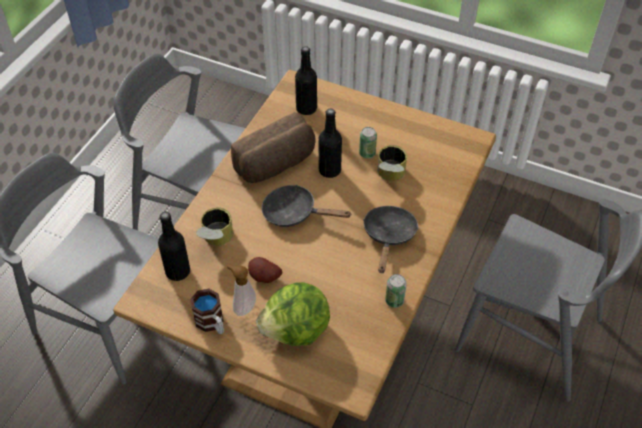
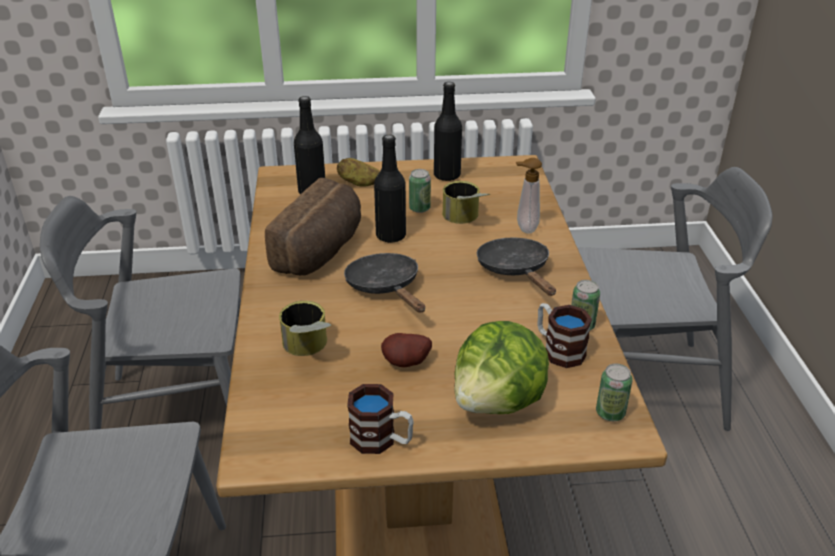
camera: 30 degrees left, 15 degrees down
(178, 271) = (282, 402): black bottle -> black bottle (447, 175)
(243, 307) = (407, 405): soap dispenser -> soap dispenser (524, 228)
(294, 213) = (385, 287): black frying pan -> black frying pan turned 75 degrees clockwise
(343, 112) = (359, 183): none -> potato
(355, 372) = (610, 413): none -> can
(363, 311) = (558, 349): none -> mug

